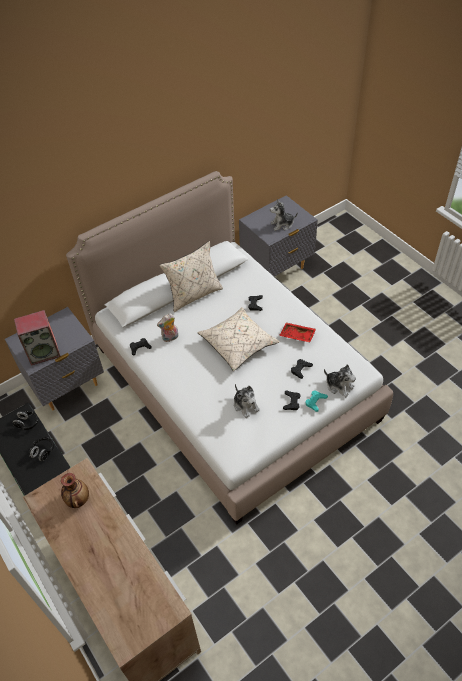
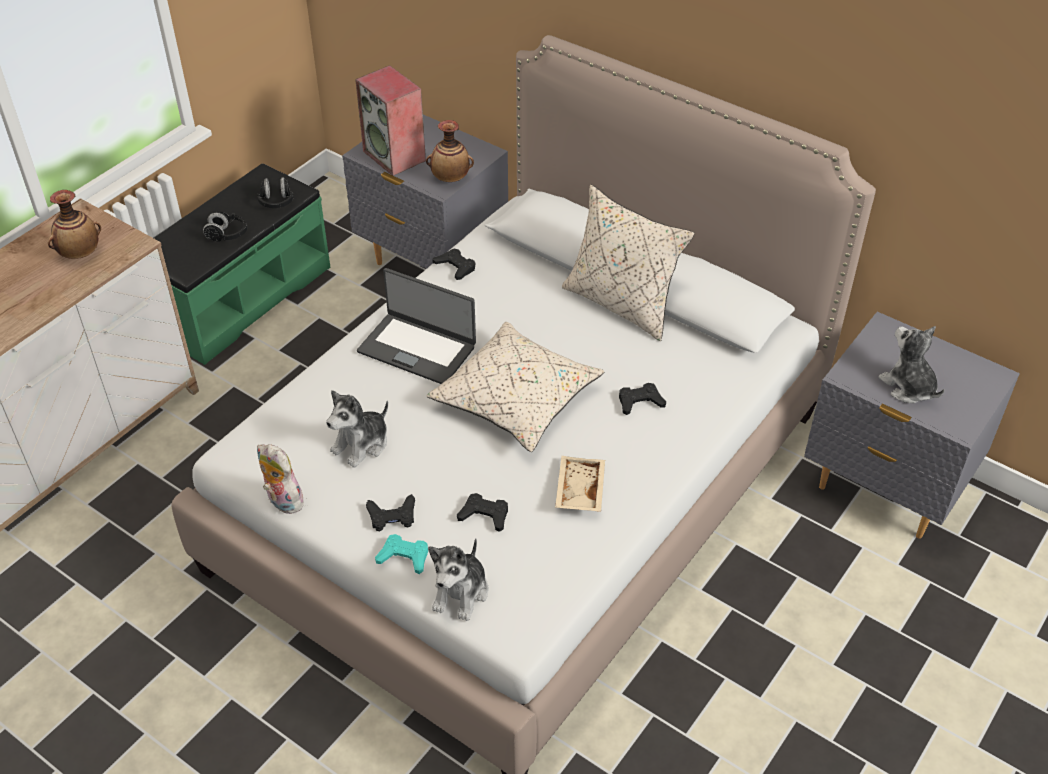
camera: 70 degrees right, 5 degrees down
(77, 333) = (450, 179): none -> vase
(170, 338) = (494, 300): plush toy -> plush toy (282, 501)
(190, 373) = (417, 348): none -> laptop
(297, 336) = (578, 490): red tray -> beige tray

